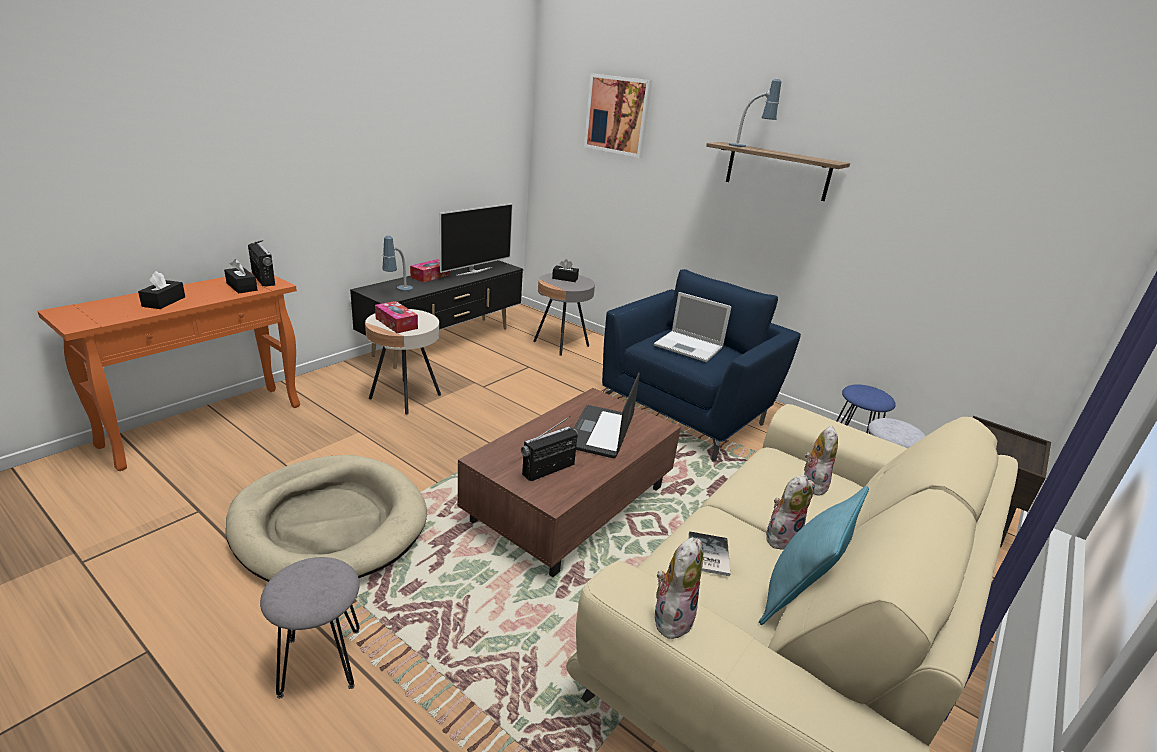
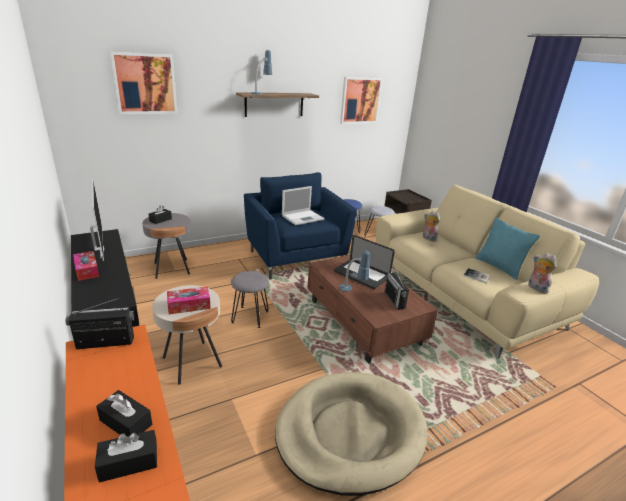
camera: 65 degrees left, 0 degrees up
(242, 287) = (119, 359): black tissue box -> black tissue box (129, 462)
(320, 662) = (477, 451): grey stool -> grey stool (250, 317)
(398, 291) = (109, 293): table lamp -> table lamp (352, 292)
(781, 537) = (463, 258): plush toy -> none
(971, 198) = (360, 100): none -> picture

